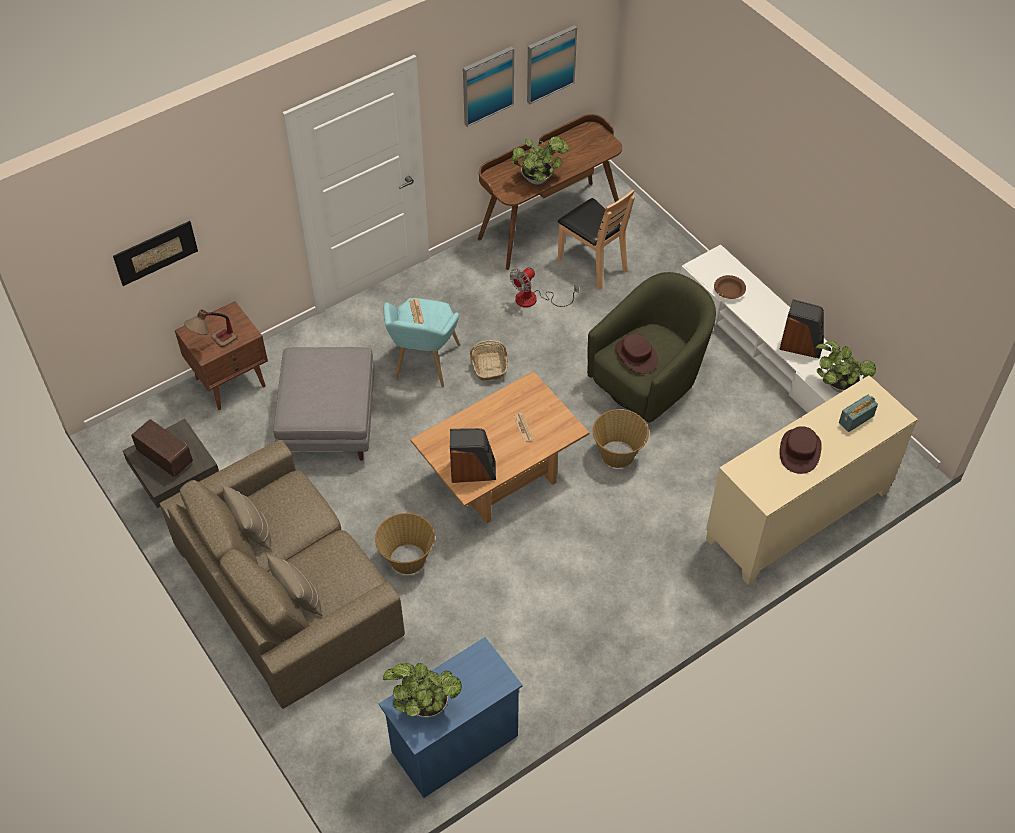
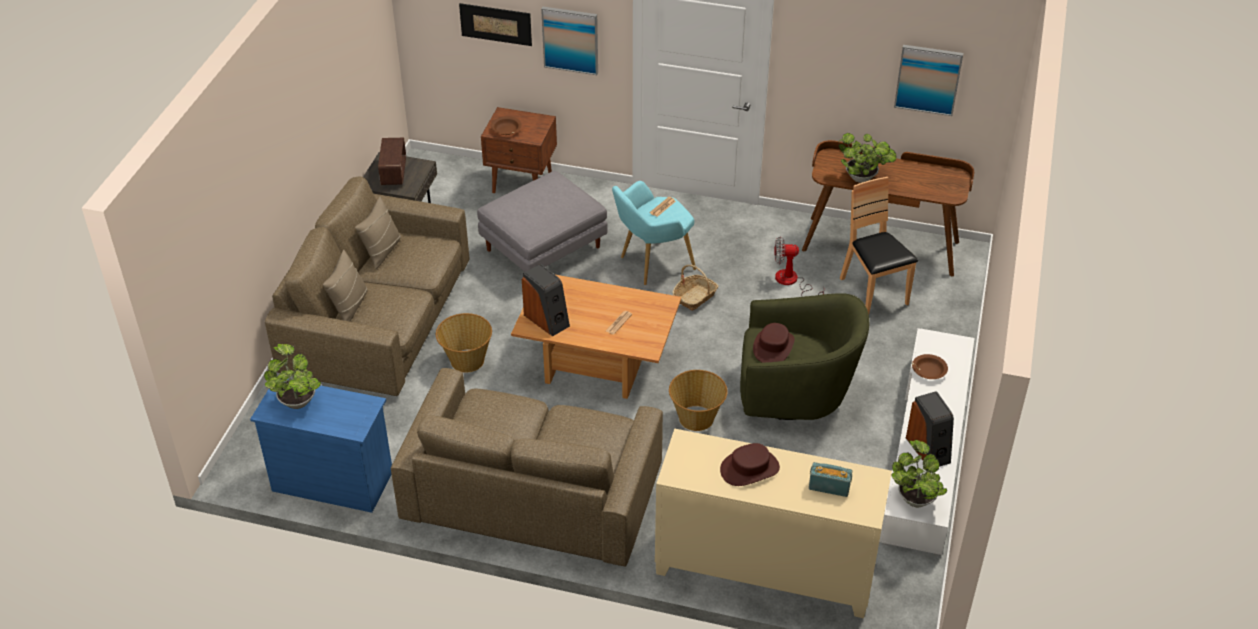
camera: 50 degrees right, 10 degrees down
(214, 344) = (506, 130): table lamp -> brown bowl
(487, 85) = (850, 60): picture -> picture (570, 40)
(592, 264) = (873, 292): brown chair -> brown chair turned 150 degrees clockwise
(596, 608) = (533, 491): none -> brown sofa

